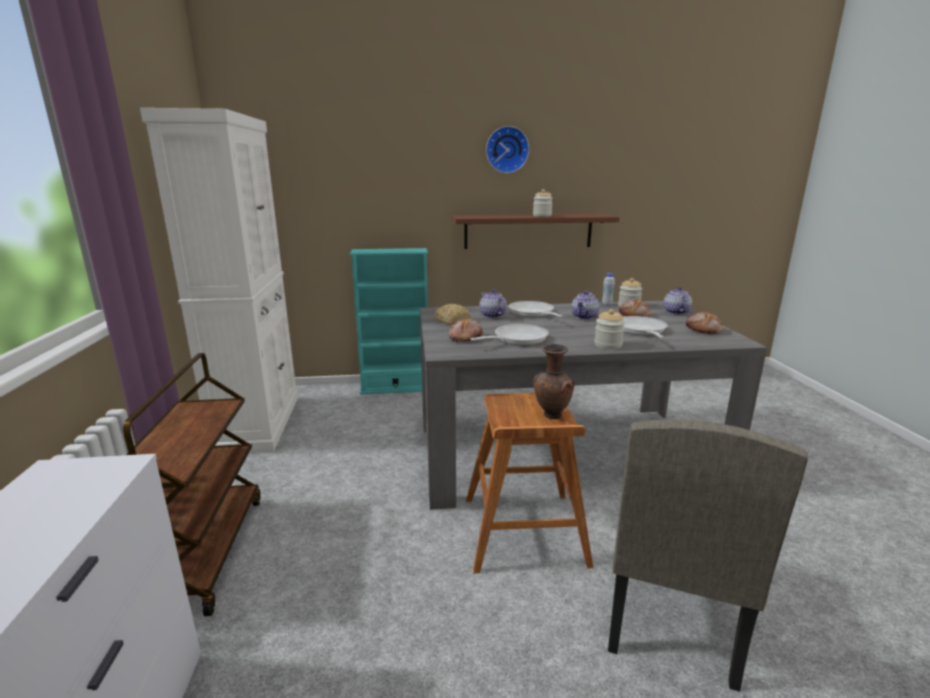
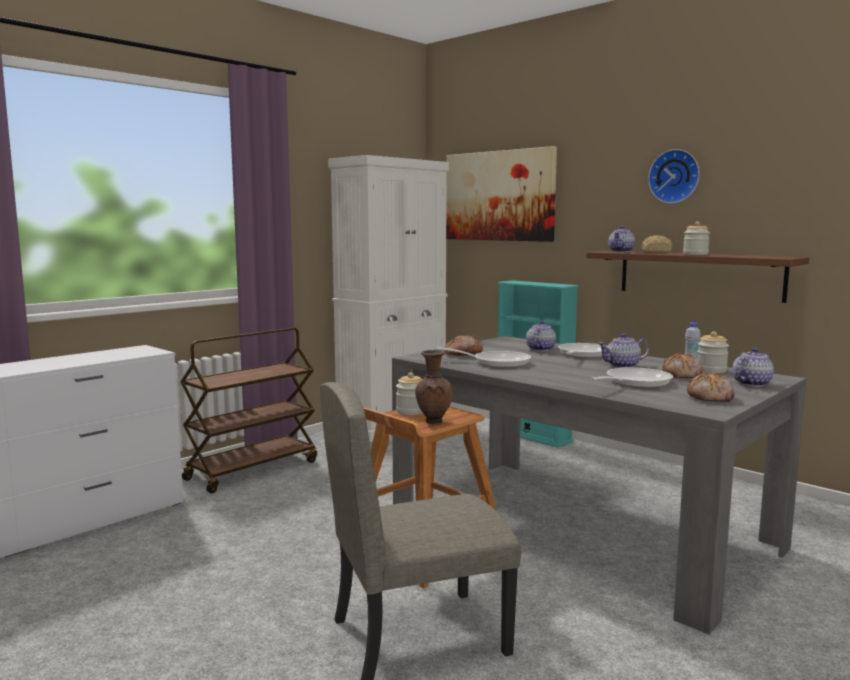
camera: 50 degrees right, 10 degrees down
(320, 162) = (499, 196): none -> picture
(452, 321) = (493, 346): bread -> bread (656, 253)
(473, 215) = (621, 251): none -> teapot
(608, 345) = (555, 381): jar -> jar (410, 411)

